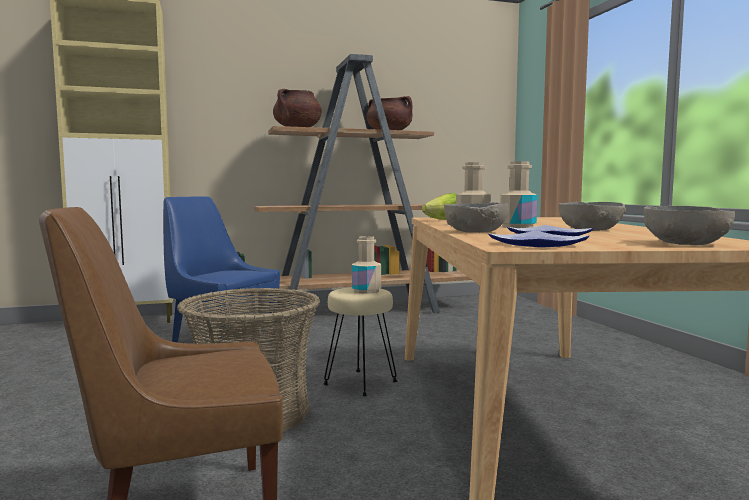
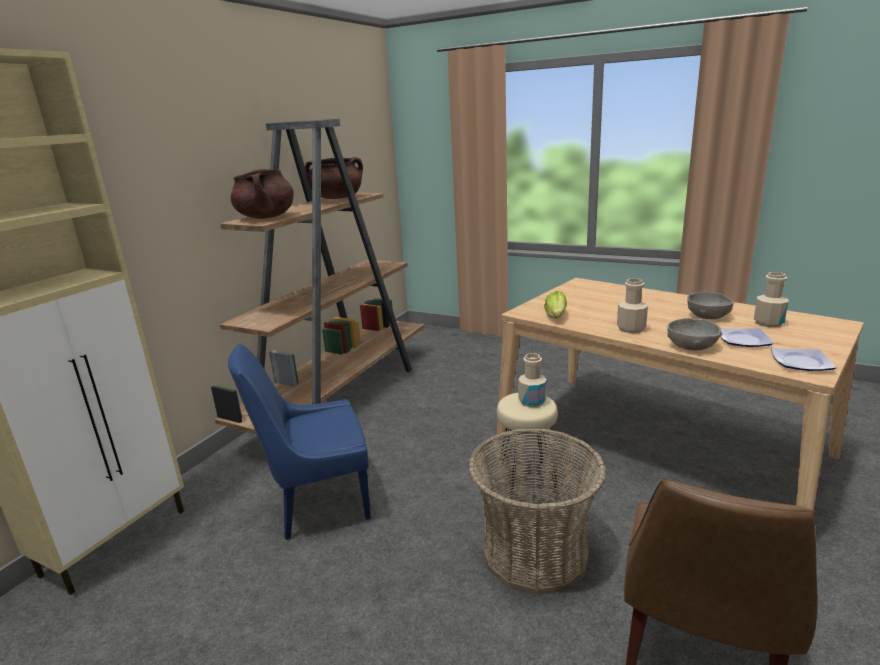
camera: 45 degrees left, 15 degrees up
(517, 227) = (661, 322): beige bottle -> beige bottle (768, 323)
(686, 243) = (822, 333): grey bowl -> none

